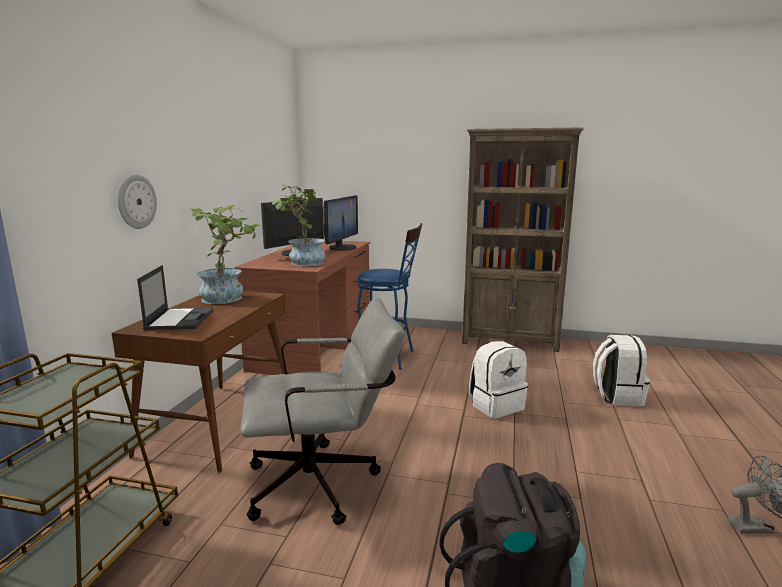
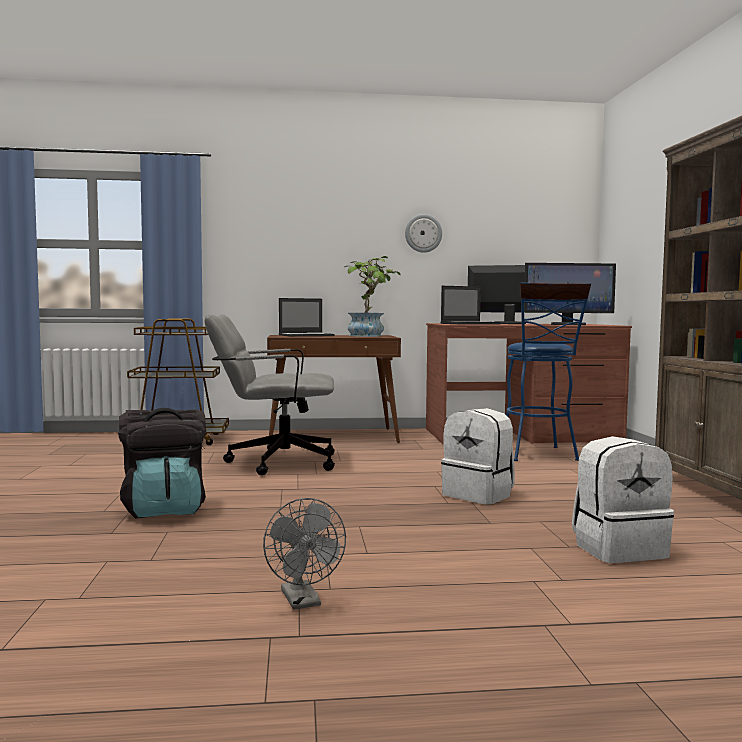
camera: 70 degrees right, 10 degrees down
(136, 201) = (315, 251): wall clock -> wall clock (423, 233)
(302, 263) = (470, 324): potted plant -> laptop
(324, 483) = (273, 462): grey office chair -> grey office chair turned 120 degrees clockwise

